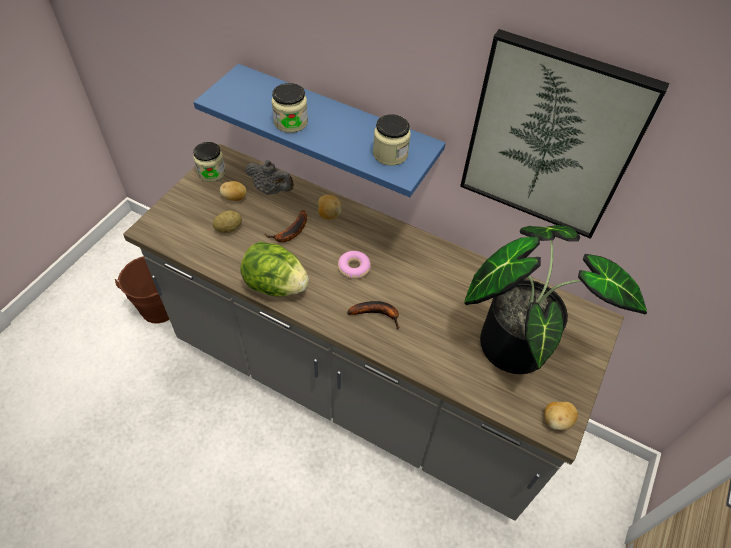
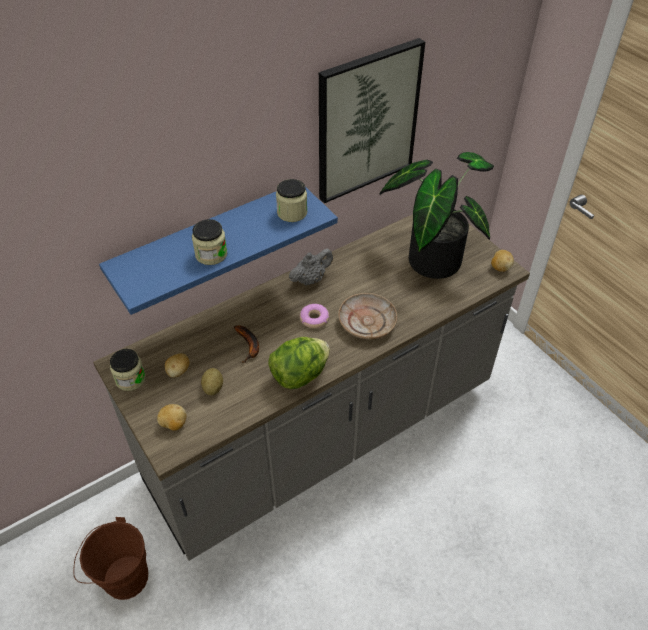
camera: 60 degrees left, 5 degrees down
(271, 190) = (188, 342): grey teapot -> grey teapot (311, 279)
(328, 214) = (246, 313): potato -> potato (173, 424)
(377, 314) = (367, 322): banana -> beige plate

